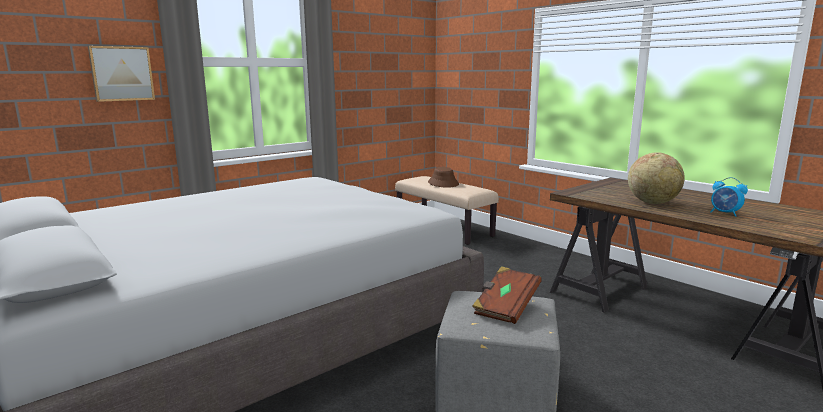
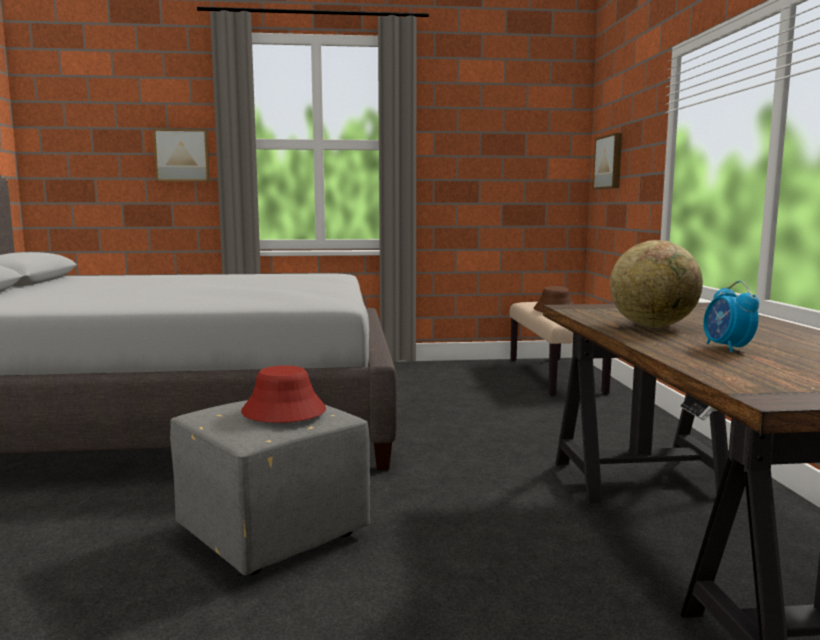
camera: 35 degrees right, 5 degrees down
(463, 77) = (610, 162): none -> picture
(505, 307) = (283, 411): brown book -> red hat

